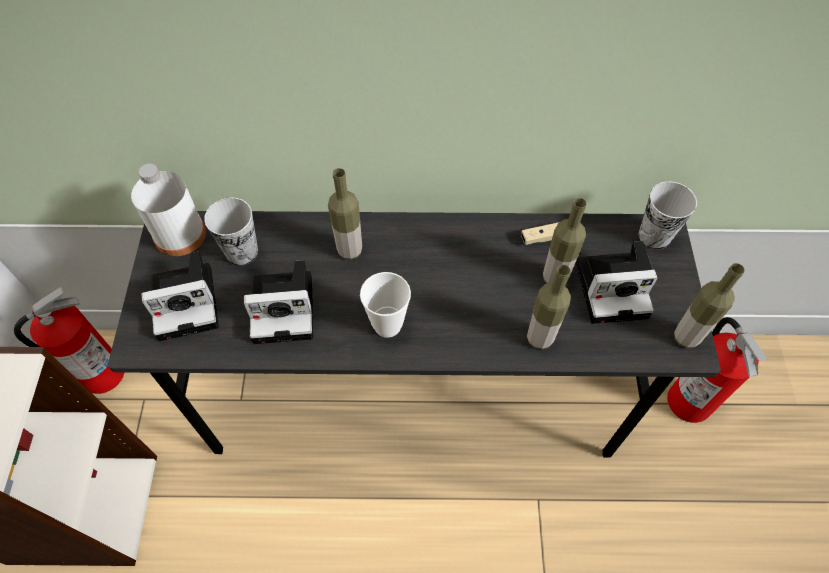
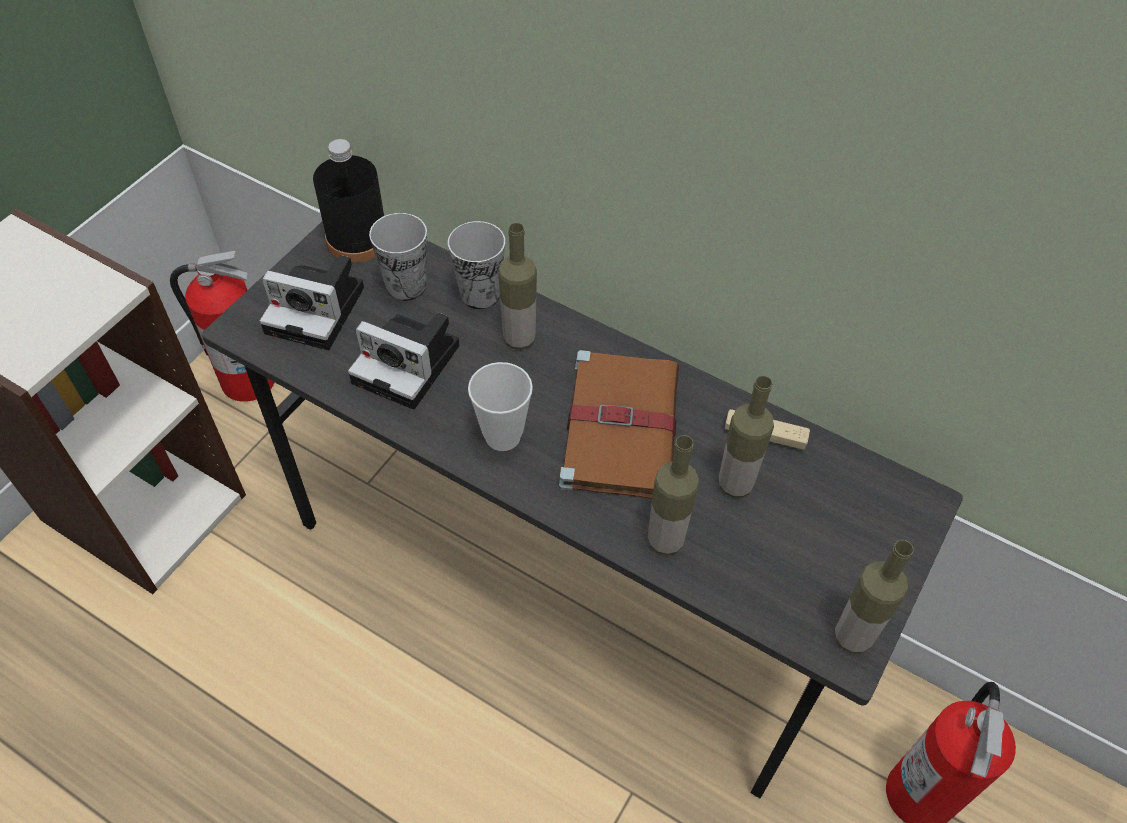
camera: 30 degrees right, 5 degrees down
(180, 235) = (357, 240): white bottle -> black bottle
(458, 276) = (620, 425): none -> brown book
(614, 288) = (802, 533): camera -> none
(654, 236) = (903, 500): cup -> cup (480, 294)

